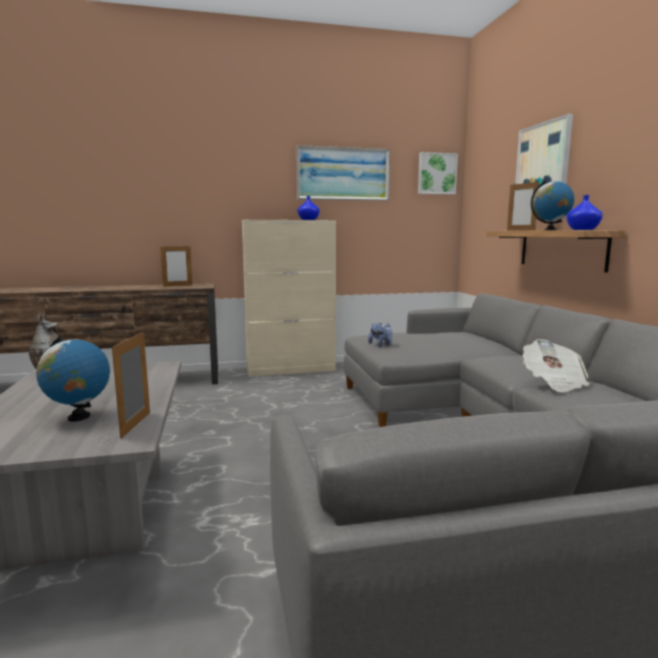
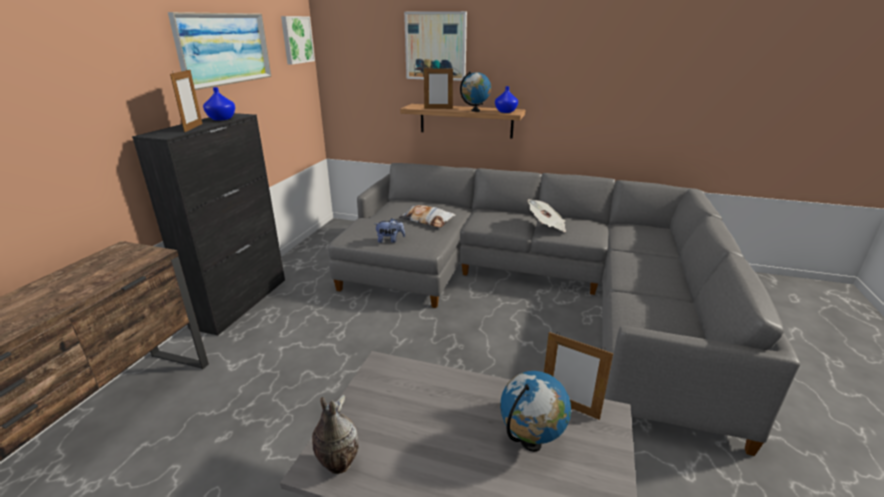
camera: 60 degrees left, 15 degrees up
(177, 285) = (93, 267): picture frame -> picture frame (193, 127)
(291, 370) = (241, 302): beige cabinet -> black cabinet
(441, 344) = (427, 220): none -> pillow

